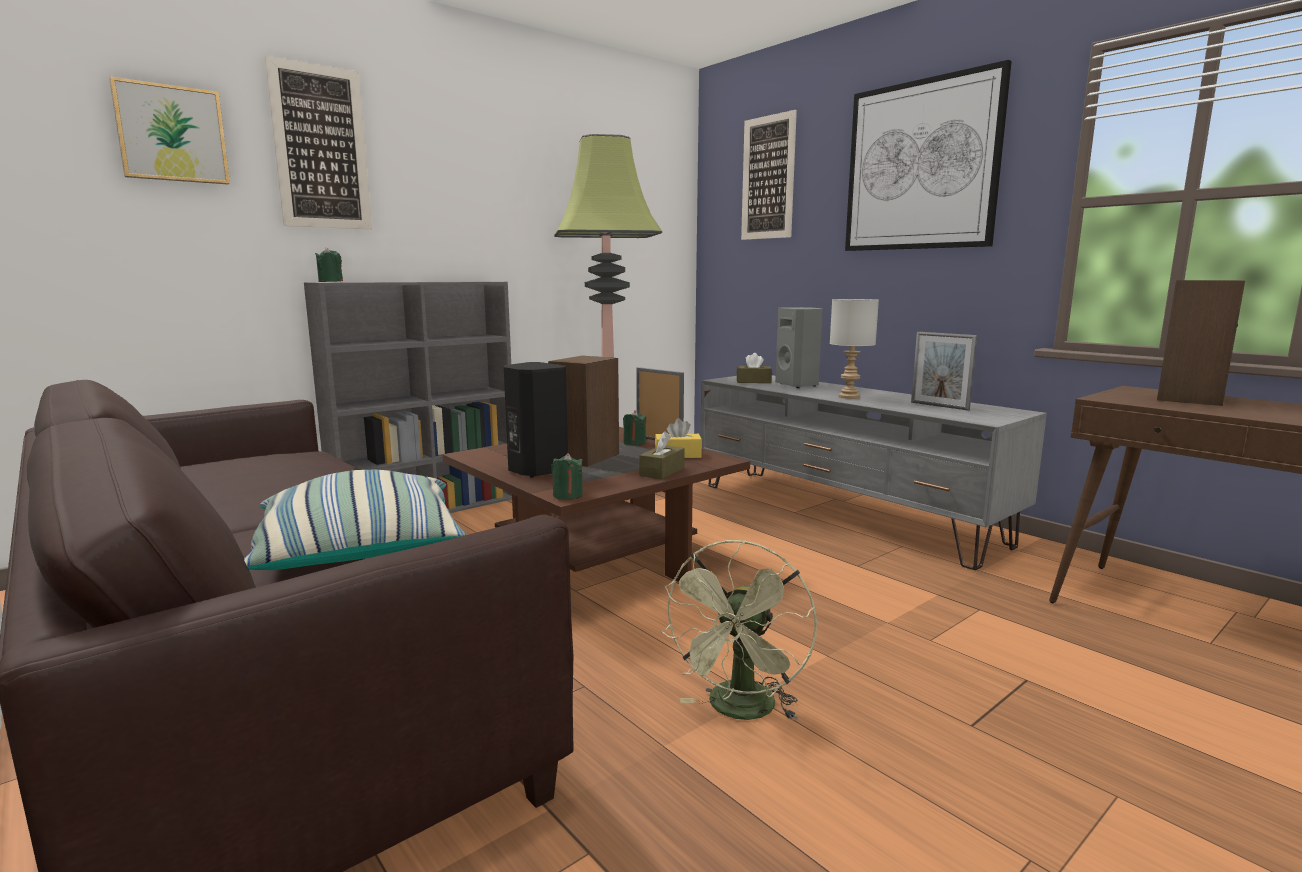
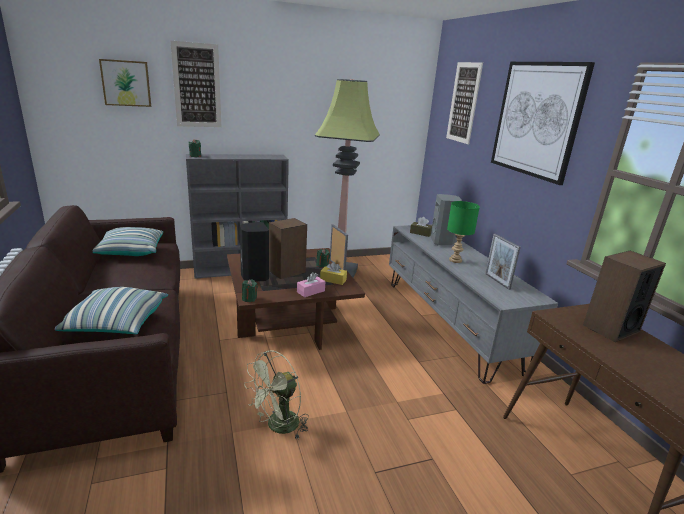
camera: 20 degrees right, 10 degrees up
(248, 463) = (130, 252): none -> pillow
(662, 471) = (310, 291): brown tissue box -> pink tissue box
(850, 396) = (456, 260): grey table lamp -> green table lamp

